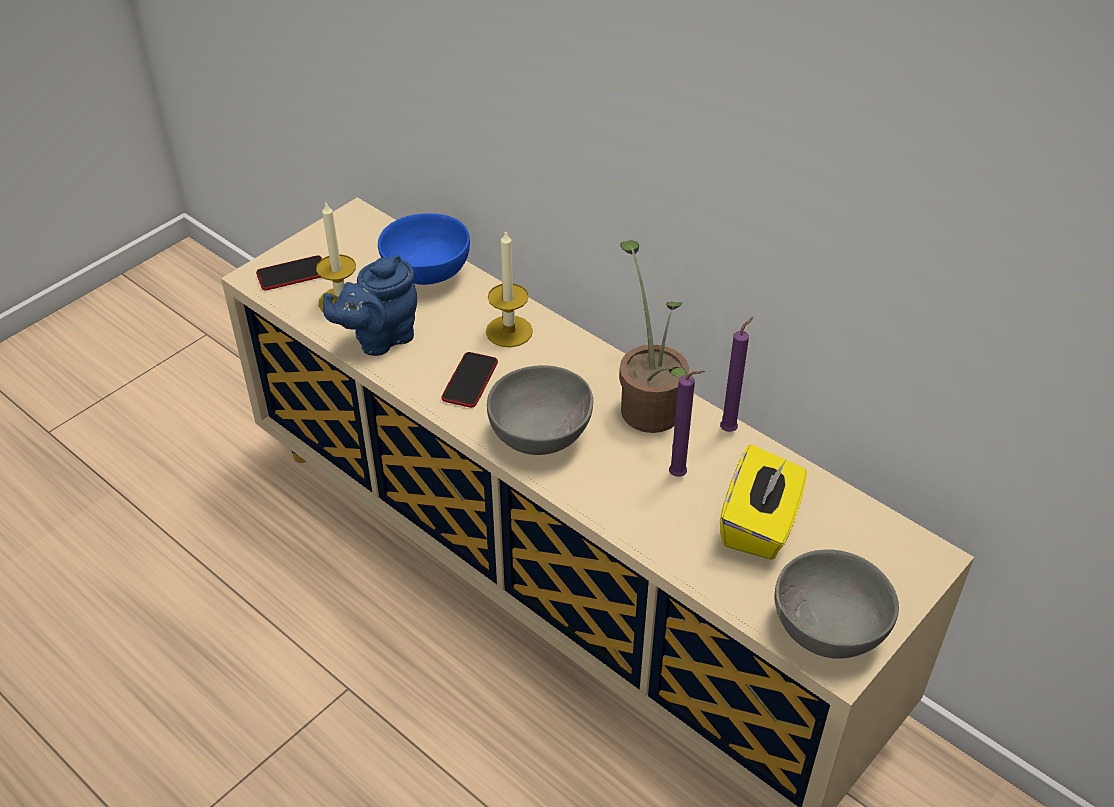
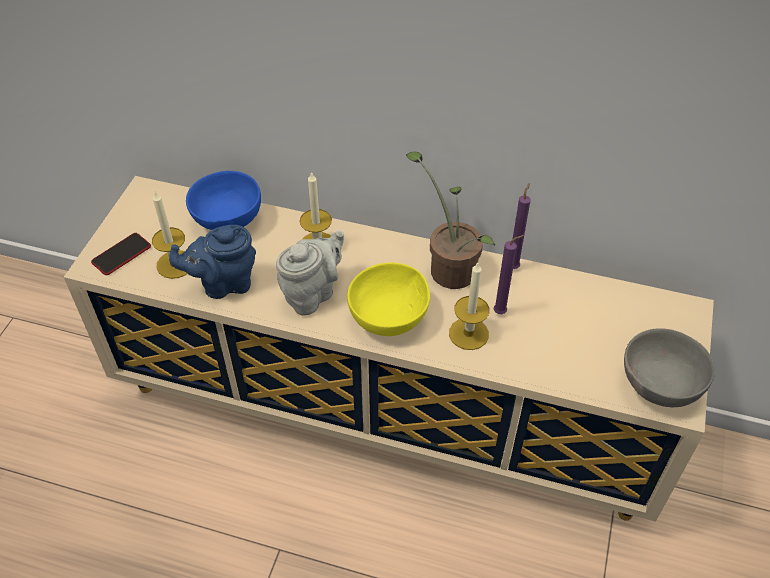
camera: 25 degrees left, 5 degrees up
(380, 338) = (224, 283): blue teapot -> blue teapot turned 45 degrees clockwise
(470, 381) = (312, 293): phone -> grey teapot
(543, 436) = (391, 317): grey bowl -> yellow bowl
(623, 485) = (468, 333): none -> candle
(759, 525) = (574, 328): yellow tissue box -> none

